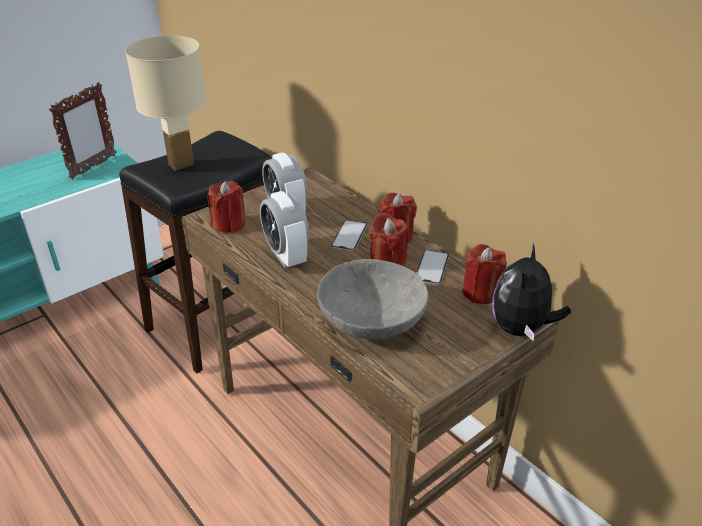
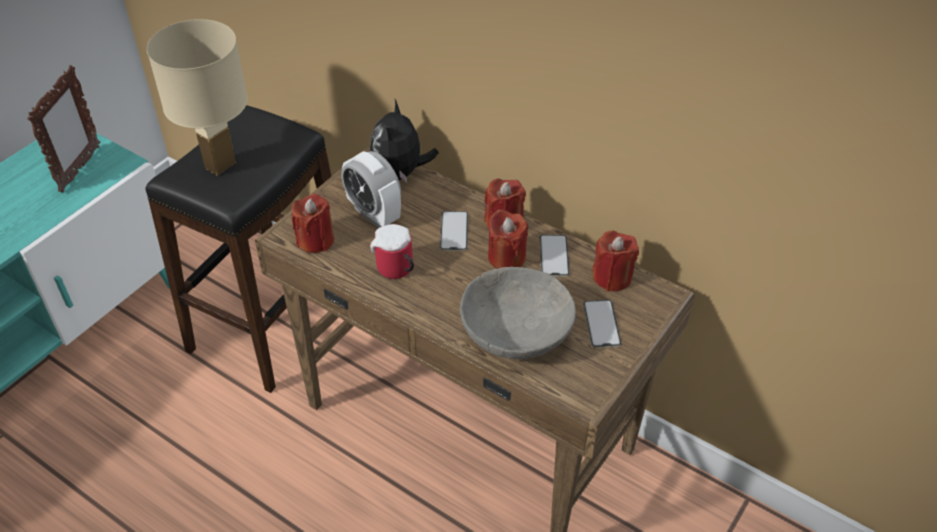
camera: 15 degrees left, 10 degrees up
(286, 256) = (397, 270): alarm clock -> mug
(457, 328) = (601, 324): none -> phone
(521, 328) = (663, 312): plush toy -> plush toy (400, 173)

